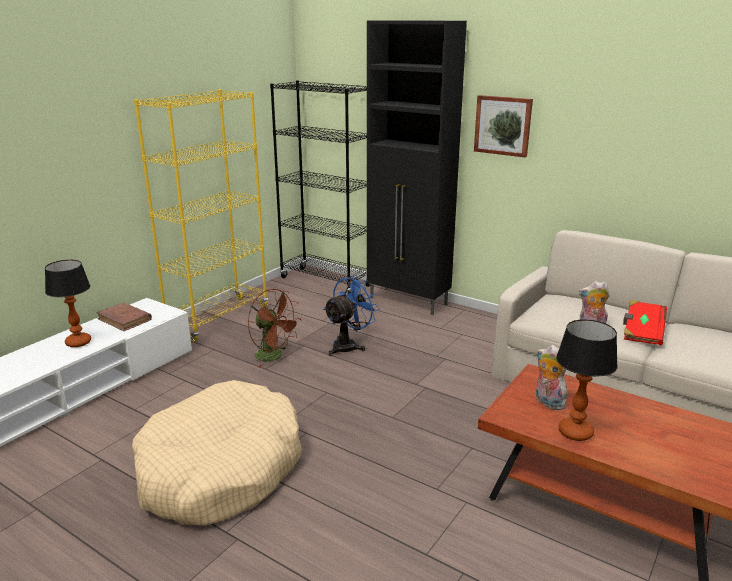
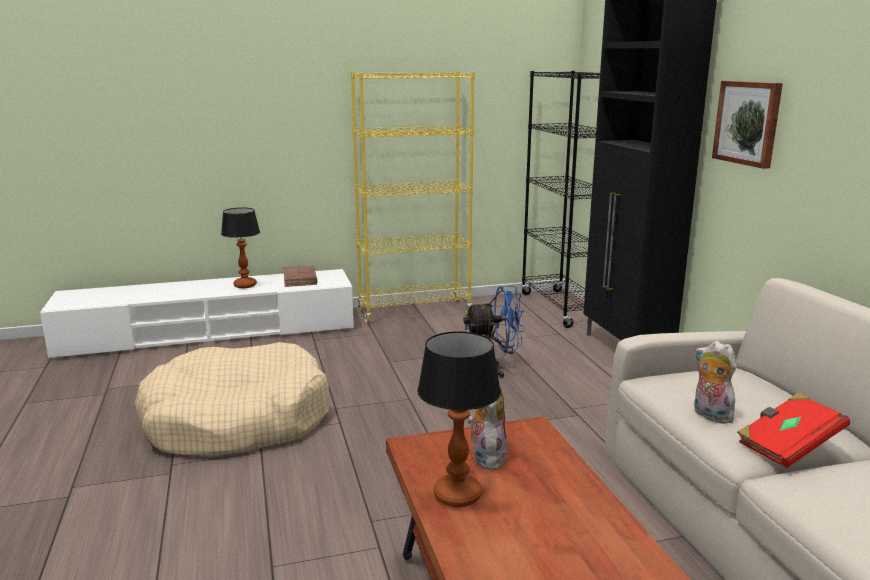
camera: 40 degrees right, 5 degrees down
(274, 357) = (411, 355): brown fan -> none

